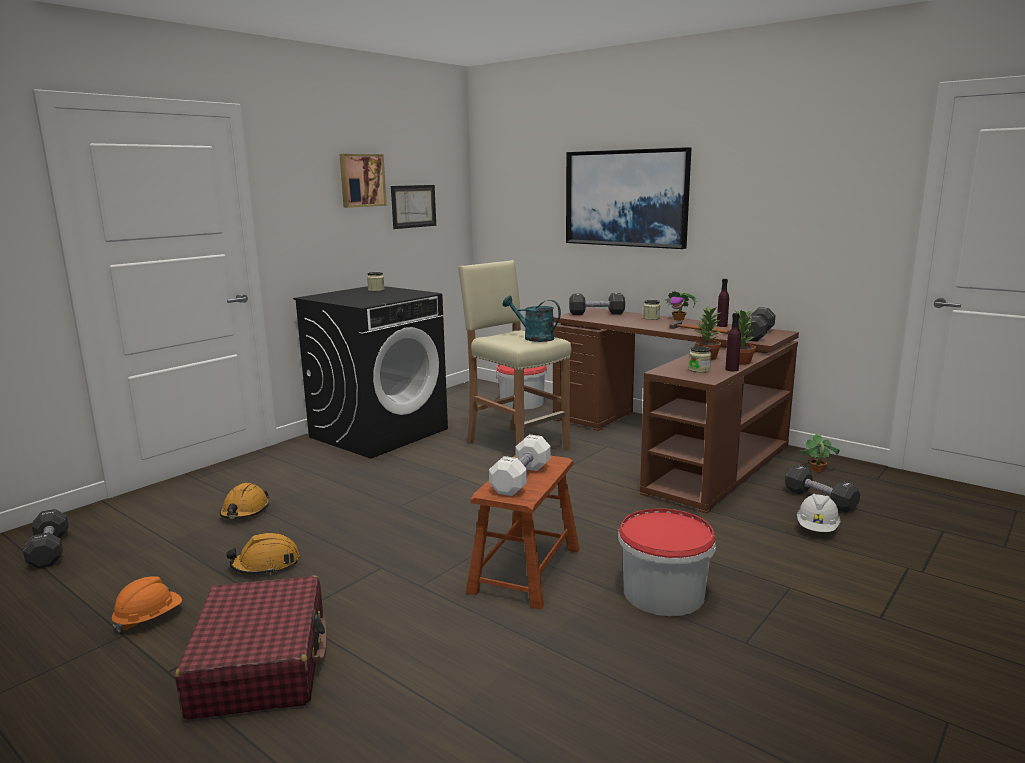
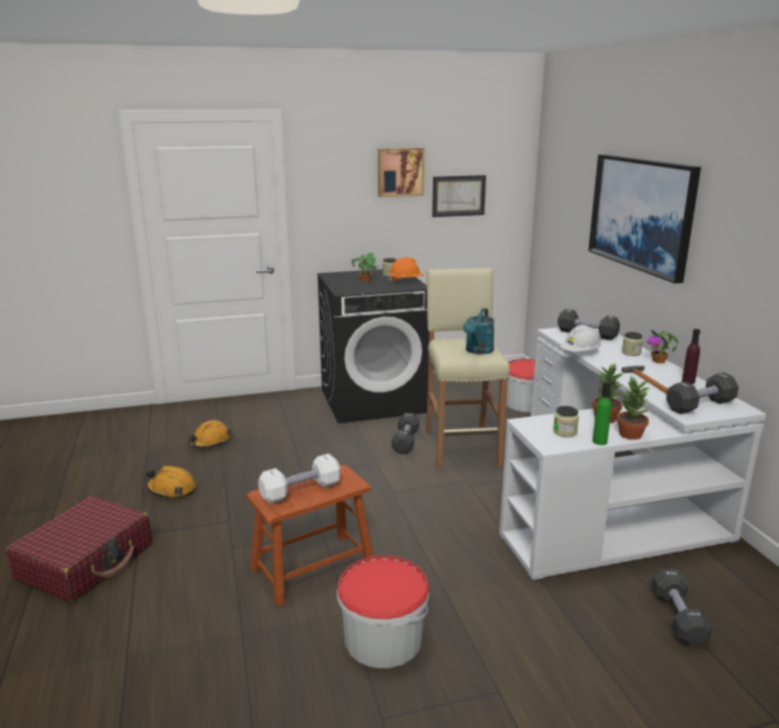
camera: 35 degrees right, 5 degrees up
(49, 551) = (89, 433): black dumbbell -> black dumbbell (405, 442)
(149, 619) = (76, 502): orange hard hat -> orange hard hat (406, 281)
(533, 338) = (478, 351): turquoise watering can -> turquoise watering can turned 135 degrees counterclockwise
(673, 445) = (608, 496): brown desk -> white desk
(731, 369) = (599, 441): purple bottle -> green bottle
(816, 469) = (731, 582): potted plant -> potted plant (365, 280)
(817, 529) = (622, 647): white hard hat -> white hard hat (580, 353)

